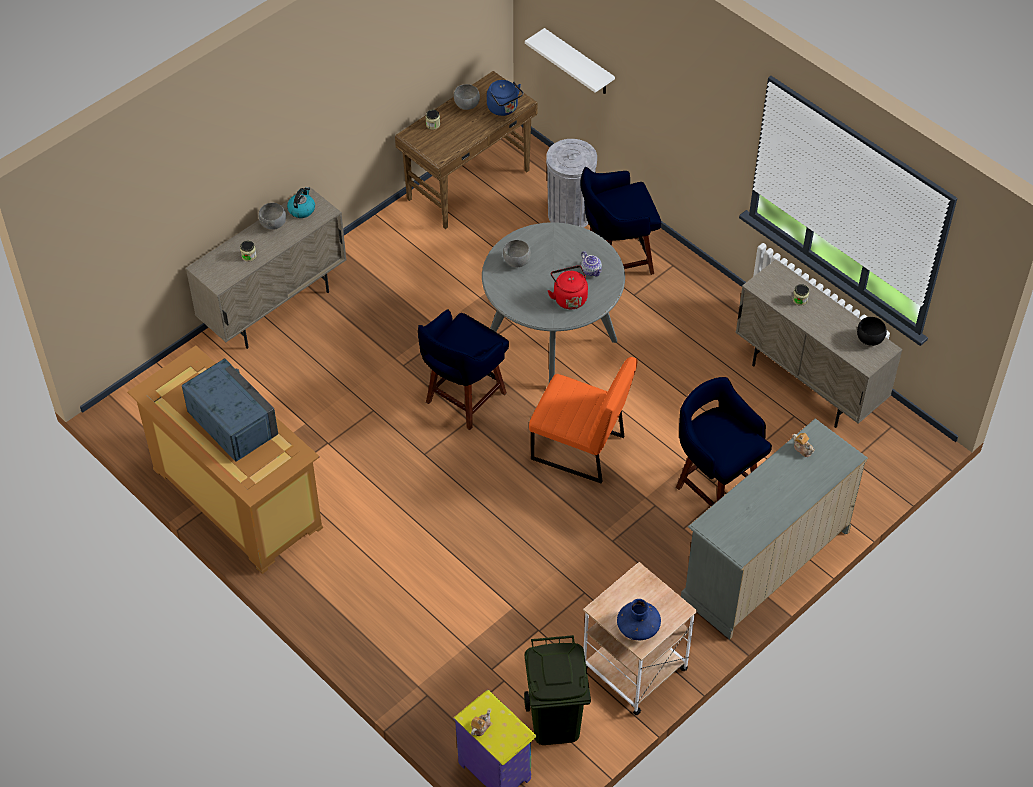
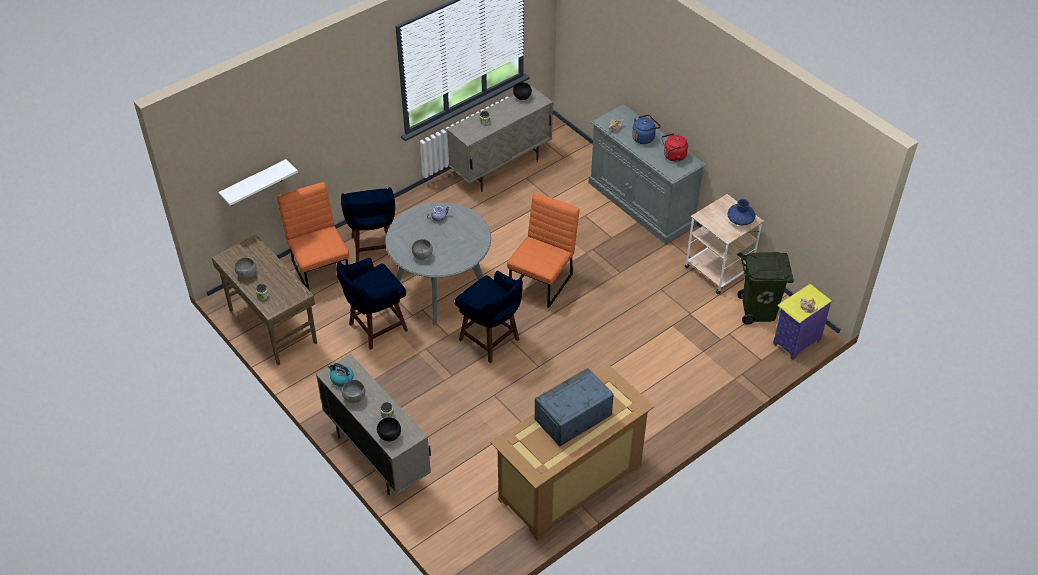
camera: 85 degrees left, 5 degrees down
(217, 261) = (389, 436): none -> black bowl
(504, 108) = (258, 253): blue kettle -> blue kettle (644, 137)
(569, 297) = (462, 231): red kettle -> red kettle (673, 156)
(570, 214) = (321, 270): grey trash can -> orange chair
(715, 488) = (581, 219): blue stool -> blue stool (376, 328)

